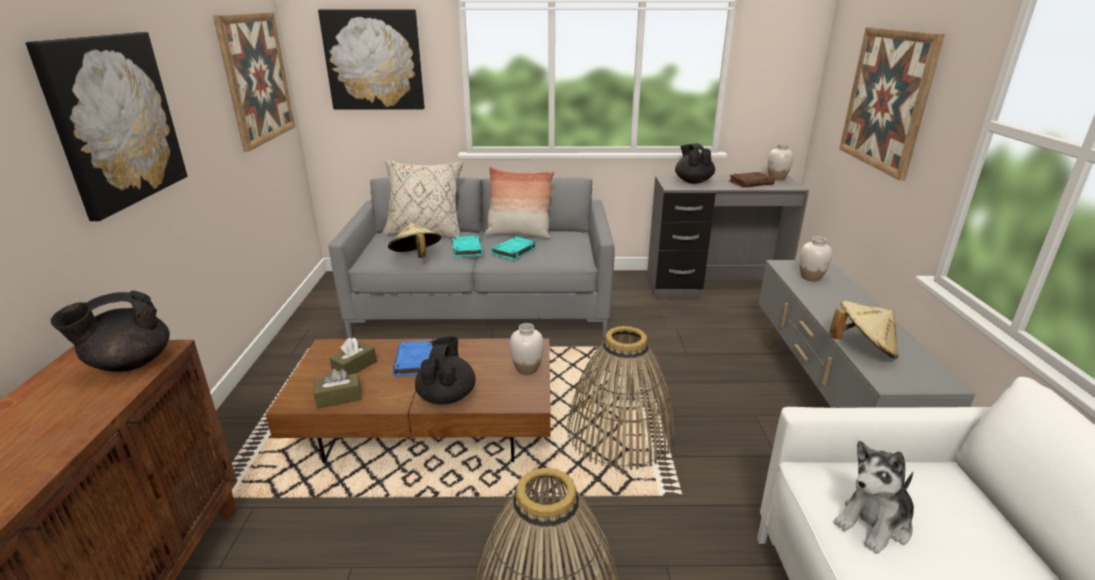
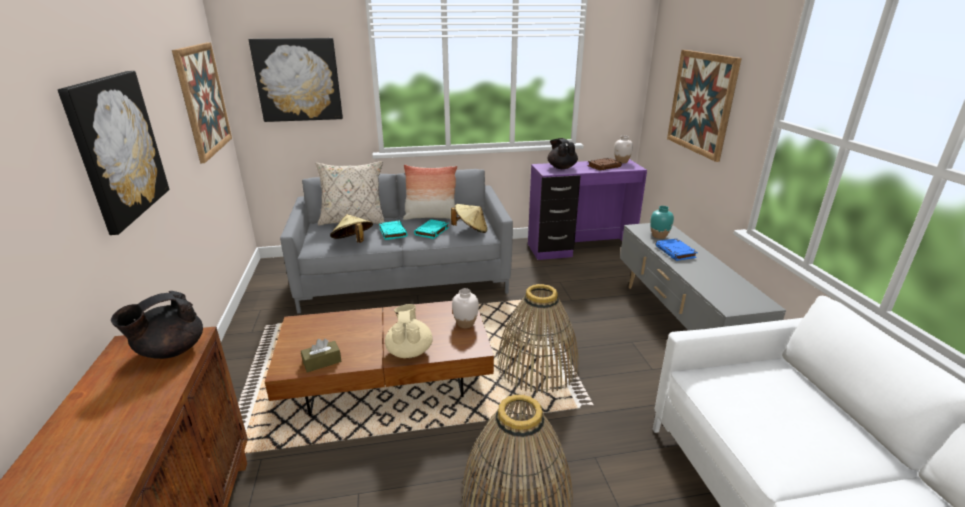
camera: 10 degrees left, 0 degrees up
(354, 367) = (326, 336): brown tissue box -> none
(415, 362) = (375, 327): blue book -> blue book (675, 252)
(446, 396) = (409, 351): black teapot -> beige teapot
(715, 289) = (581, 249): grey desk -> purple desk
(810, 277) = (659, 236): white vase -> turquoise vase
(862, 348) = (707, 285): beige hat -> beige hat (470, 230)
(875, 523) = (743, 404): plush toy -> none

